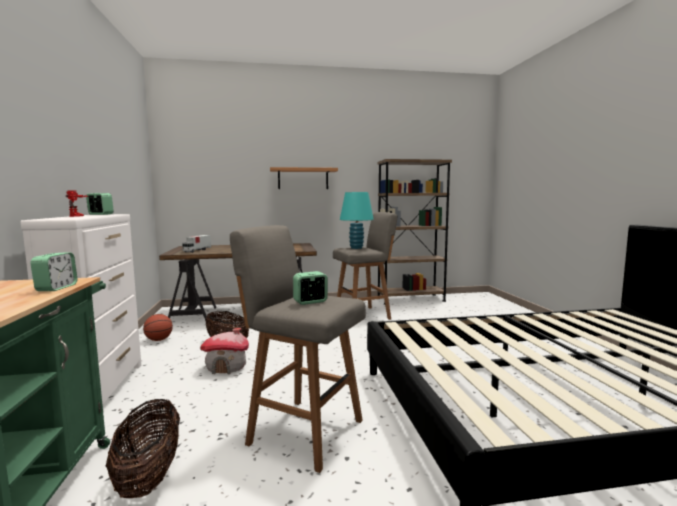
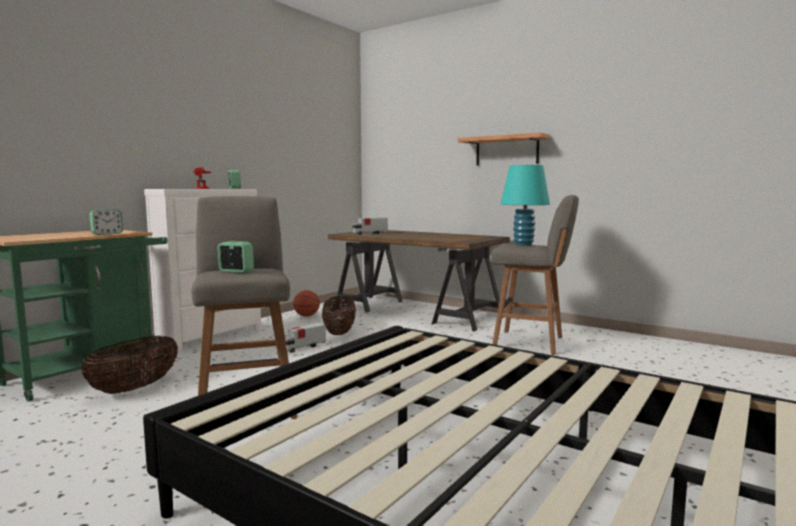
camera: 45 degrees right, 0 degrees up
(227, 367) = (303, 347): toy house -> toy truck
(410, 299) = (650, 342): brown bookcase -> none

